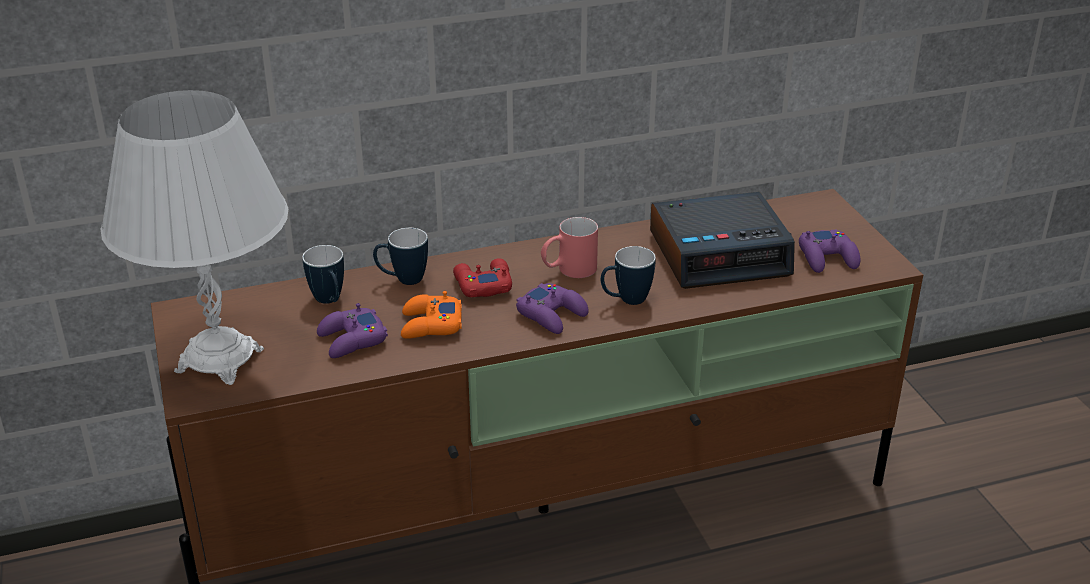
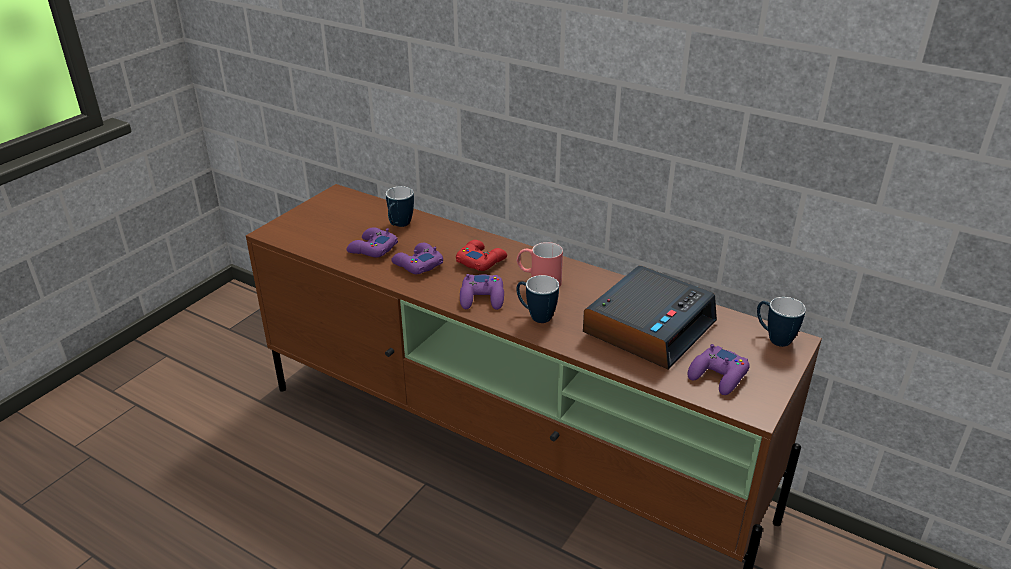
camera: 50 degrees right, 0 degrees up
(219, 360) = (308, 224): white table lamp -> none
(402, 280) = (449, 235): mug -> mug (773, 338)
(430, 325) = (417, 264): orange game controller -> purple game controller
(720, 253) = (648, 327): alarm clock -> alarm clock turned 90 degrees counterclockwise

